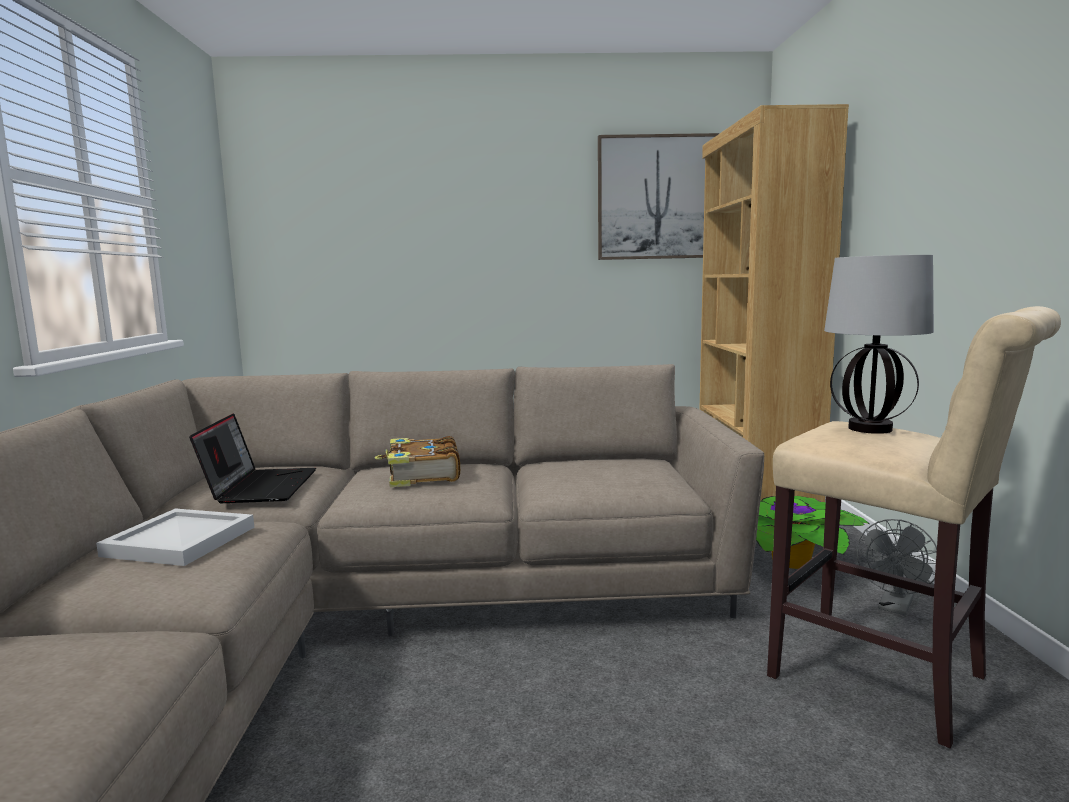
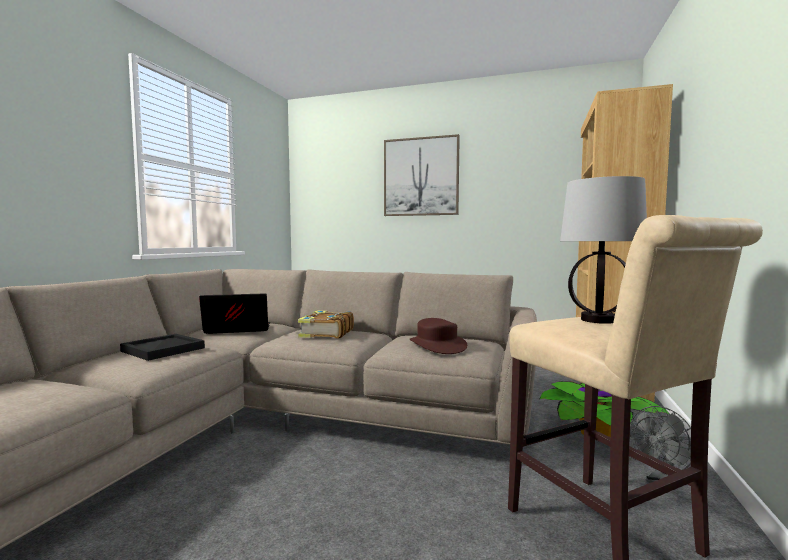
camera: 20 degrees right, 5 degrees down
(177, 542) = (161, 349): white tray -> black tray
(260, 486) = (236, 330): laptop -> laptop turned 120 degrees counterclockwise
(607, 475) = (437, 345): none -> brown hat
(657, 198) = (549, 167): picture -> picture (421, 177)

